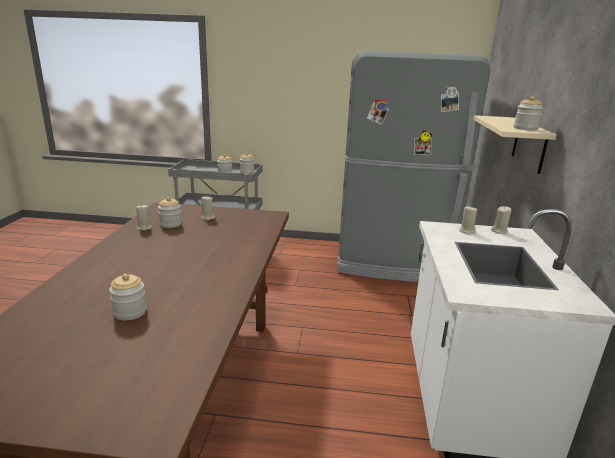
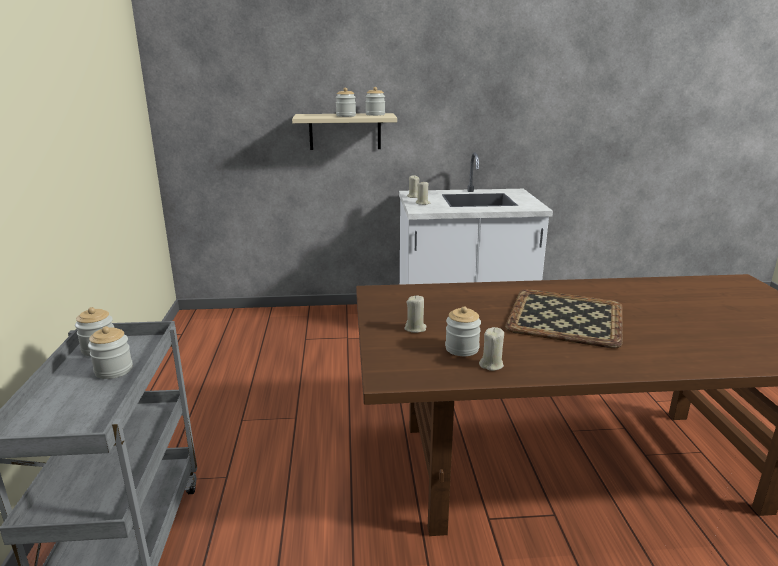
camera: 100 degrees left, 0 degrees up
(130, 312) = (672, 315): jar -> jar (346, 116)
(176, 262) = (564, 318): none -> tray
(392, 262) = (214, 347): grey fridge -> none

